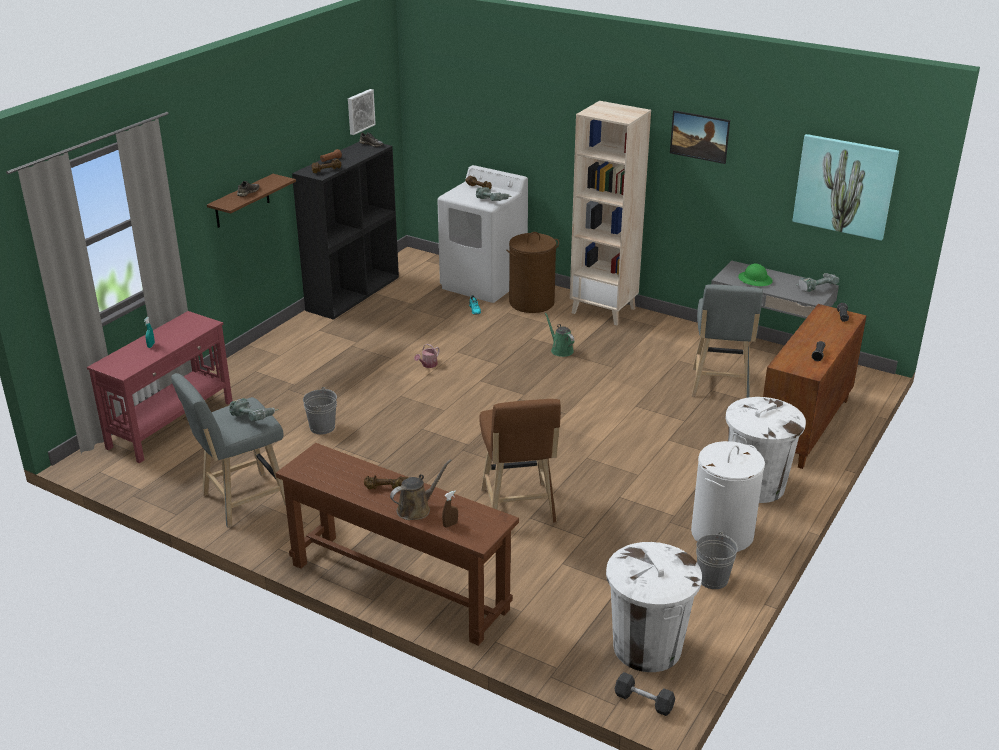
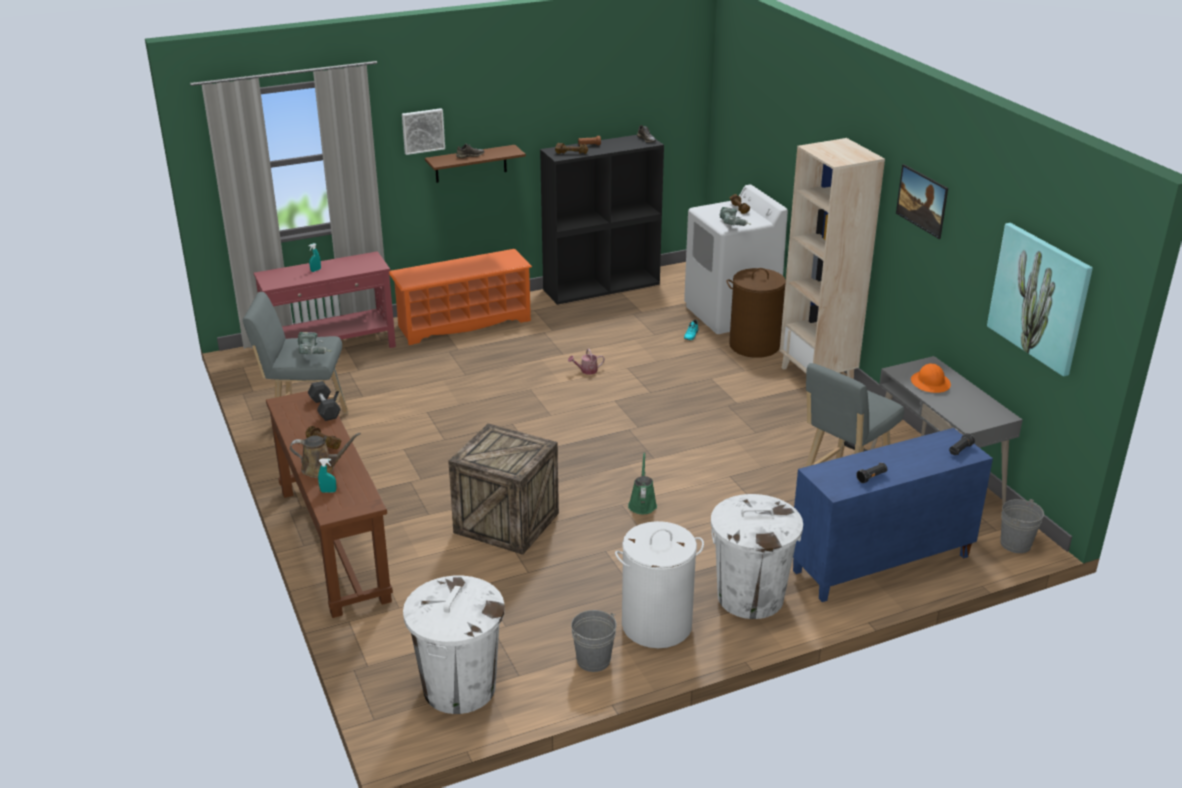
camera: 35 degrees right, 0 degrees up
(270, 361) = (463, 323): none -> orange shoe rack
(322, 427) = (436, 392): grey bucket -> grey bucket (1015, 544)
(360, 111) = (646, 103): picture -> picture (422, 130)
(450, 524) = (328, 491): brown spray bottle -> turquoise spray bottle
(518, 509) = (505, 523): brown stool -> crate
(560, 350) = (725, 398): green watering can -> green watering can (642, 504)
(644, 701) = (398, 729): grey dumbbell -> grey dumbbell (325, 408)
(755, 280) = (930, 383): green hard hat -> orange hard hat
(805, 427) = (880, 564): brown cabinet -> blue cabinet
(816, 288) = (990, 413): power drill -> none

